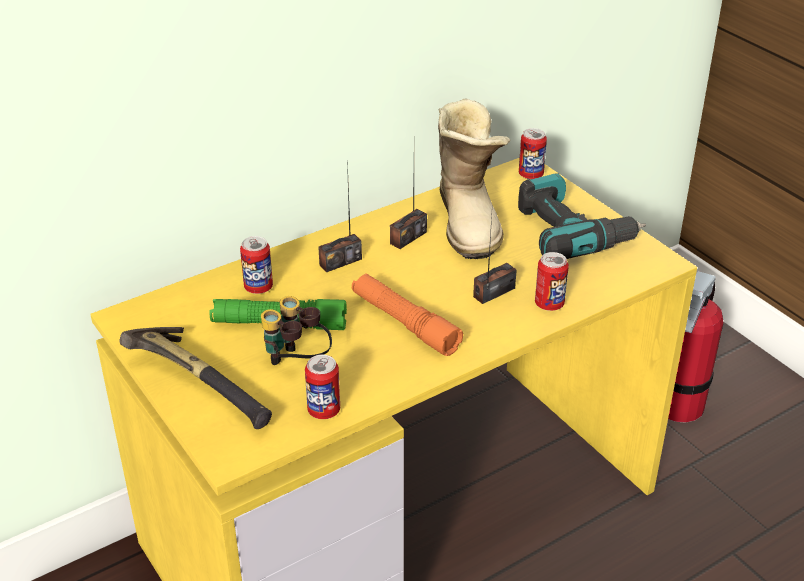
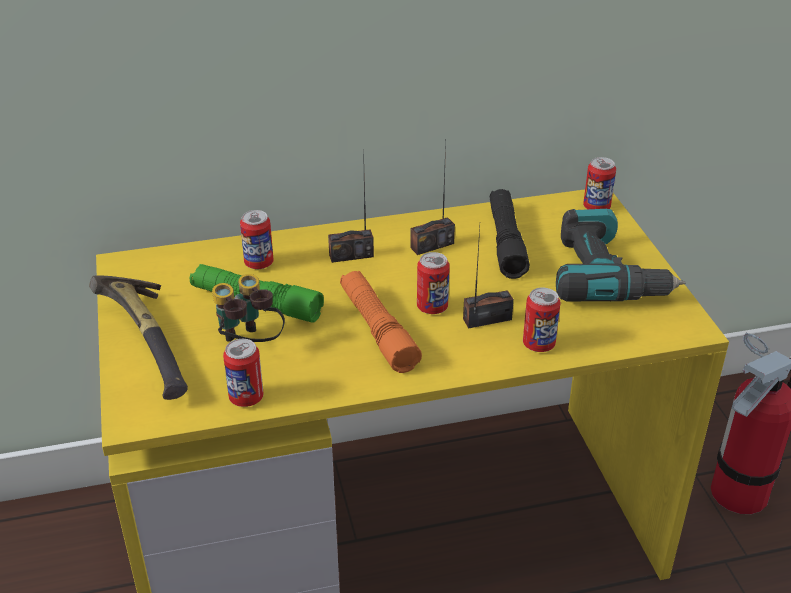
camera: 20 degrees right, 0 degrees up
(441, 293) = (432, 307): none -> can
(471, 221) = (506, 241): boot -> black flashlight

